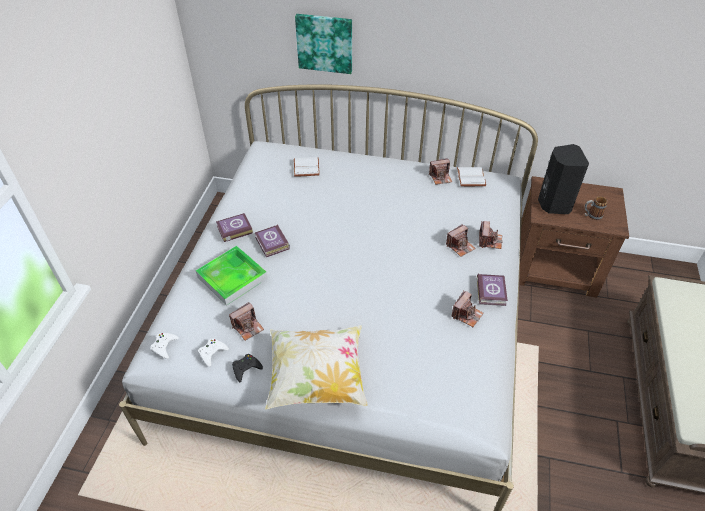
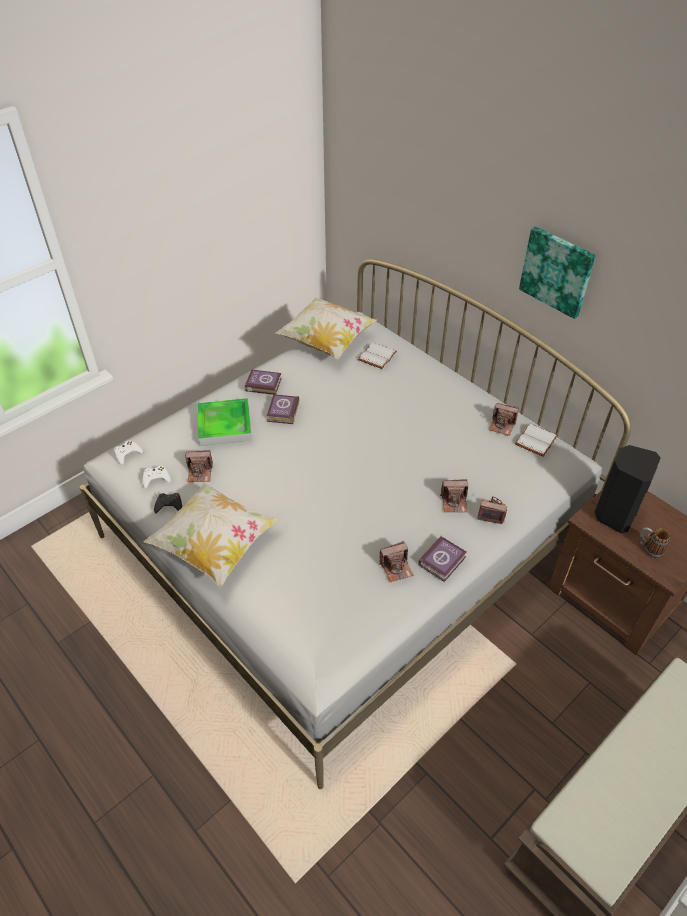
camera: 35 degrees right, 0 degrees up
(255, 173) = (326, 342): none -> pillow
(325, 43) = (438, 233): picture -> picture (557, 271)
(489, 241) = (491, 513): camera -> camera turned 120 degrees counterclockwise

